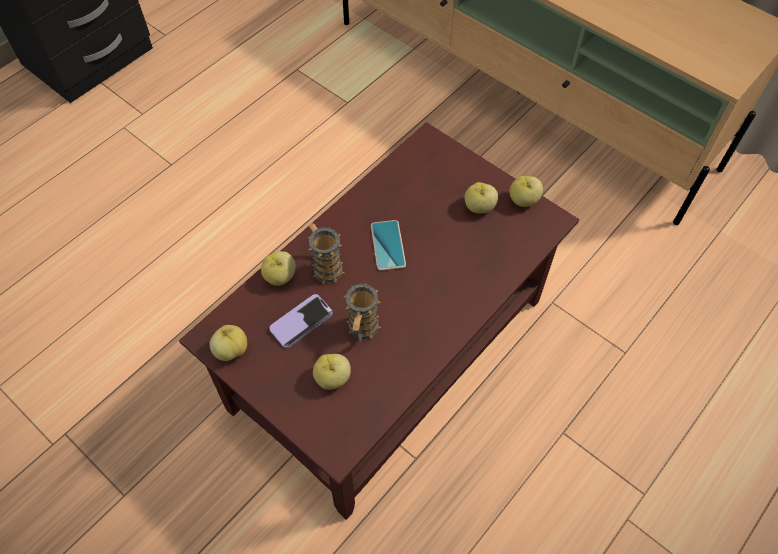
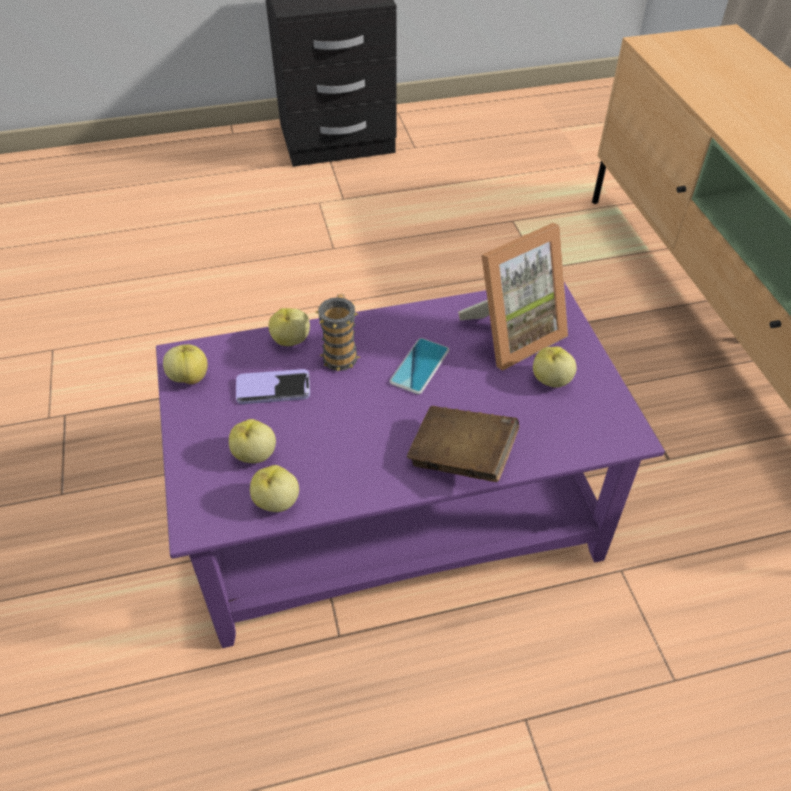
camera: 35 degrees right, 10 degrees down
(362, 331) = (322, 429): mug -> none
(389, 351) = (398, 514): brown coffee table -> purple coffee table
(428, 186) = (512, 334): none -> picture frame
(467, 297) = (461, 458): none -> brown book
(523, 200) = (609, 398): apple -> apple (276, 502)

